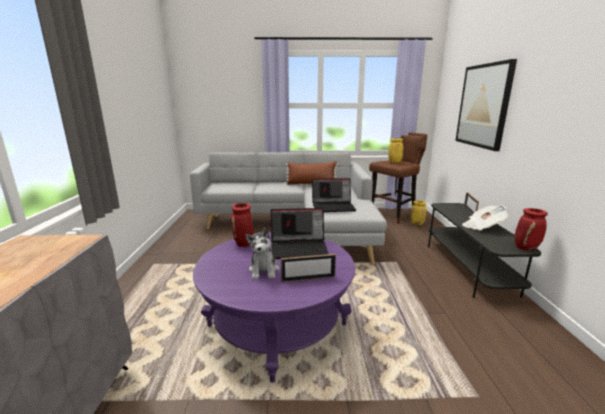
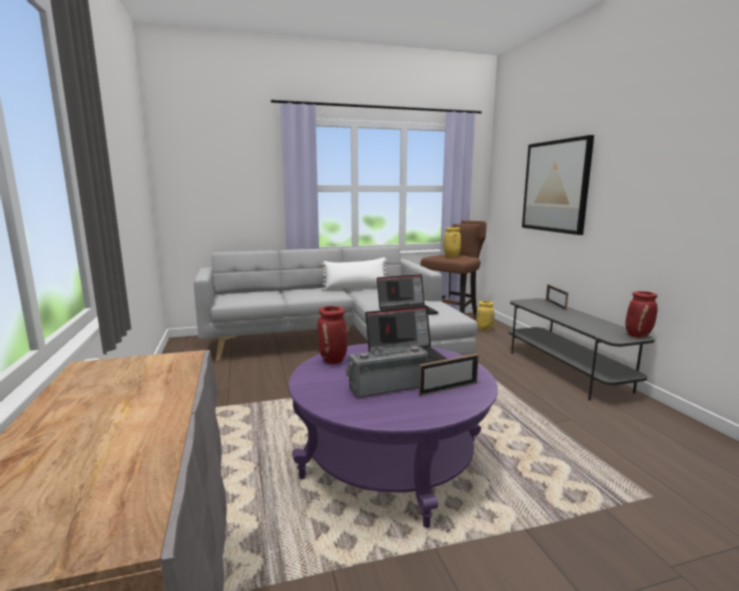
camera: 15 degrees left, 5 degrees down
(264, 270) = (386, 386): plush toy -> radio
(311, 184) = (355, 288): brown pillow -> white pillow
(482, 227) = (581, 319): newspaper -> none

